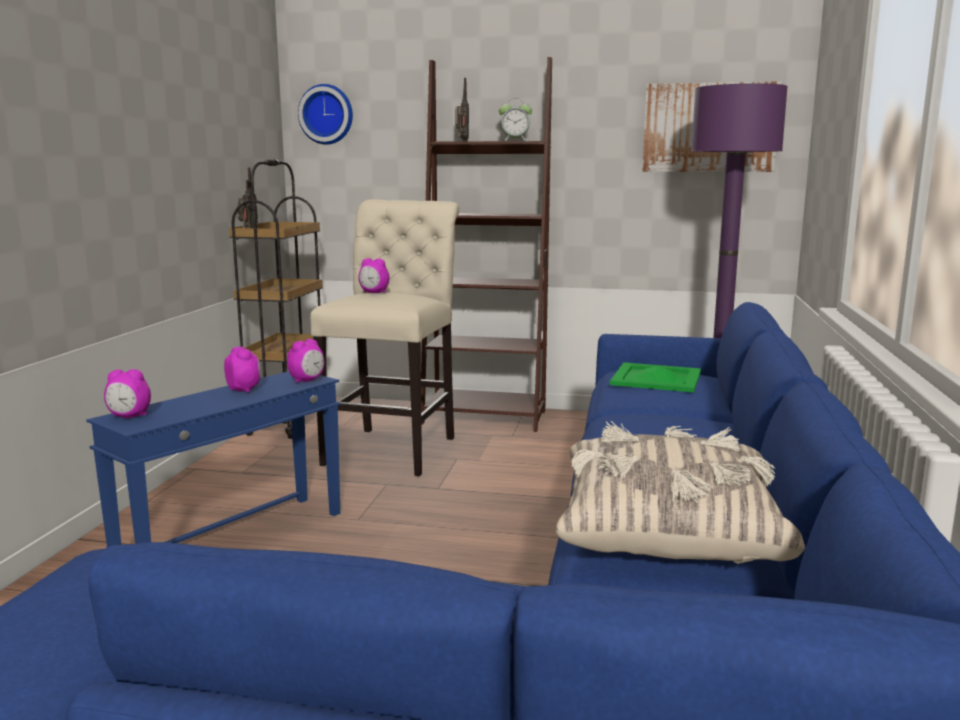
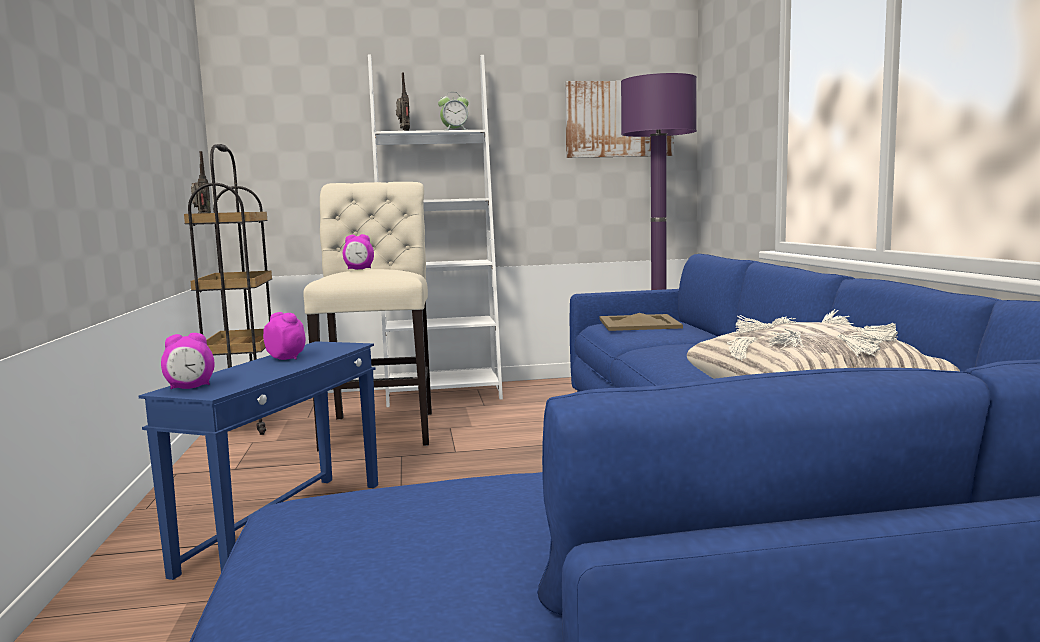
camera: 20 degrees left, 5 degrees down
(307, 380) = (342, 346): alarm clock -> none
(327, 114) = (257, 108): wall clock -> none
(484, 417) = (443, 394): brown bookcase -> white bookcase
(655, 378) = (638, 323): green tray -> beige tray

